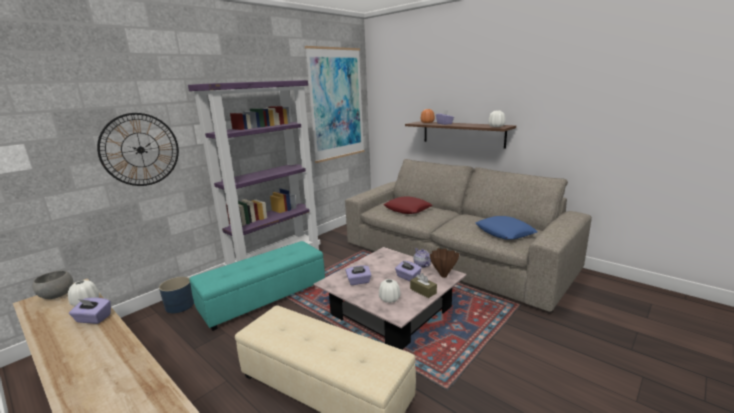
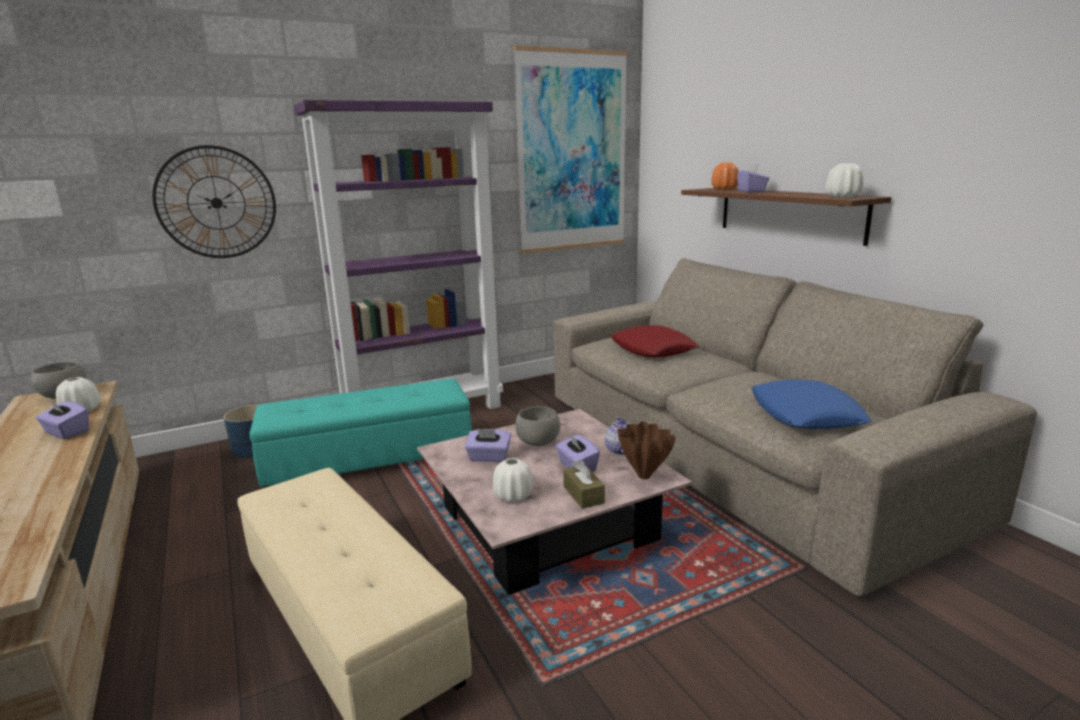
camera: 20 degrees right, 0 degrees up
(377, 269) = (537, 442): none -> grey bowl

